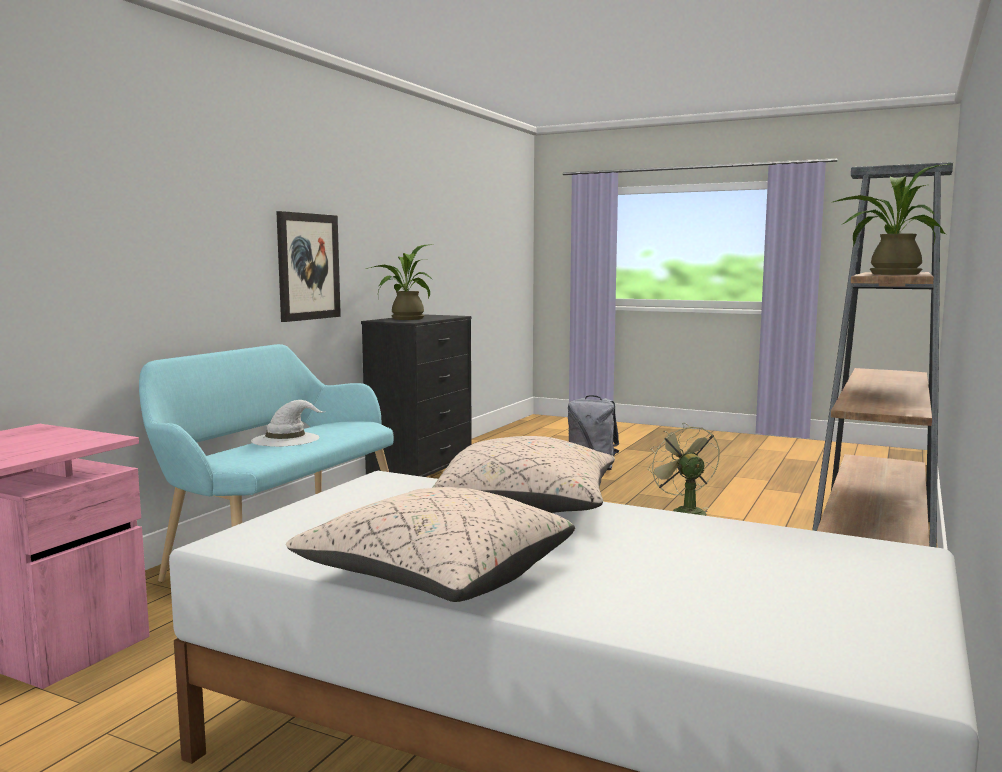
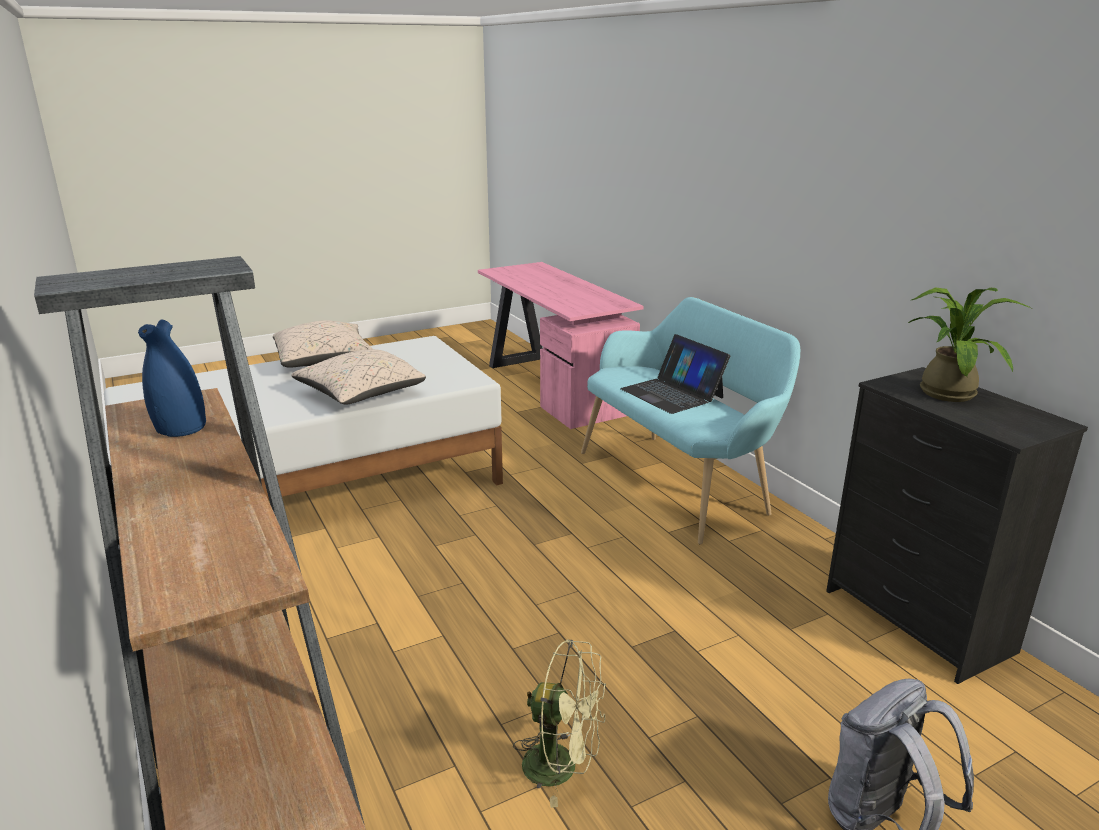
camera: 125 degrees right, 15 degrees up
(286, 439) = (672, 393): white hat -> laptop
(308, 266) = (859, 268): picture -> none
(888, 274) = (180, 429): potted plant -> blue vase

